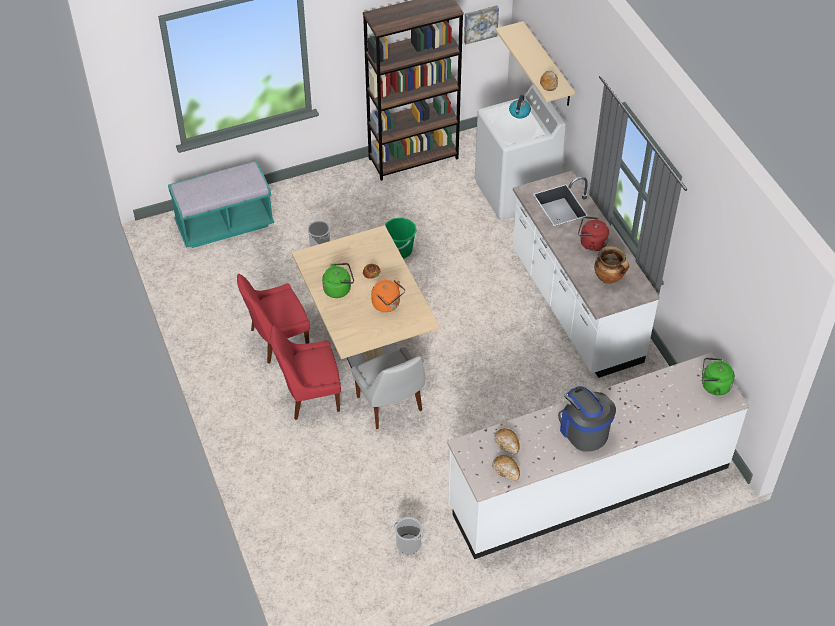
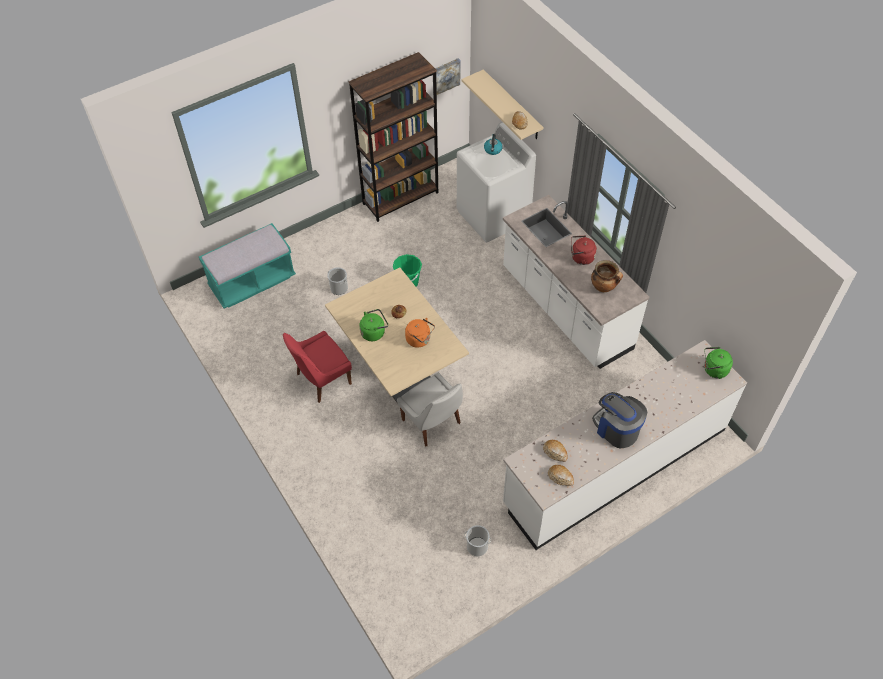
camera: 10 degrees left, 5 degrees up
(309, 396) = (361, 426): red chair -> none

